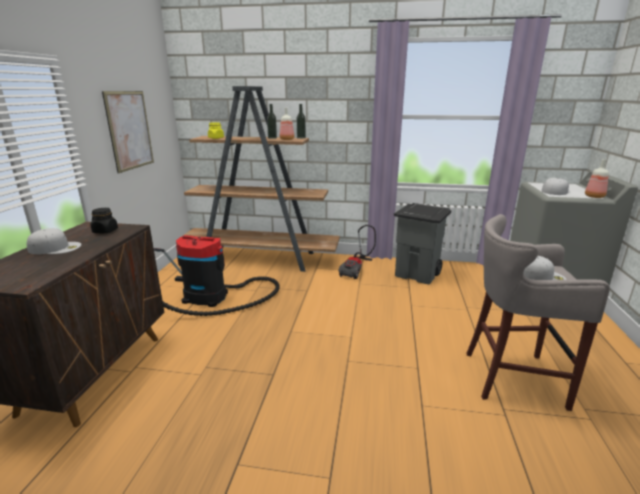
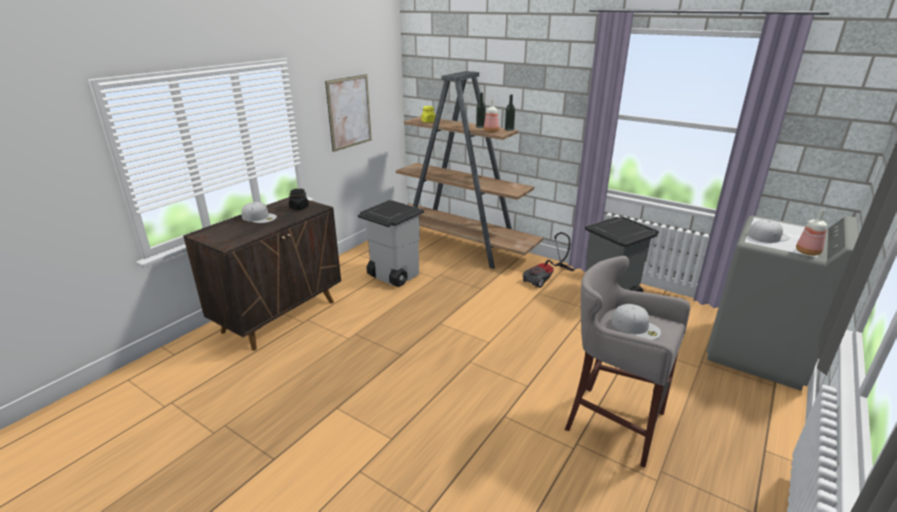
camera: 25 degrees right, 5 degrees up
(211, 297) = (393, 276): vacuum cleaner -> grey trash can

